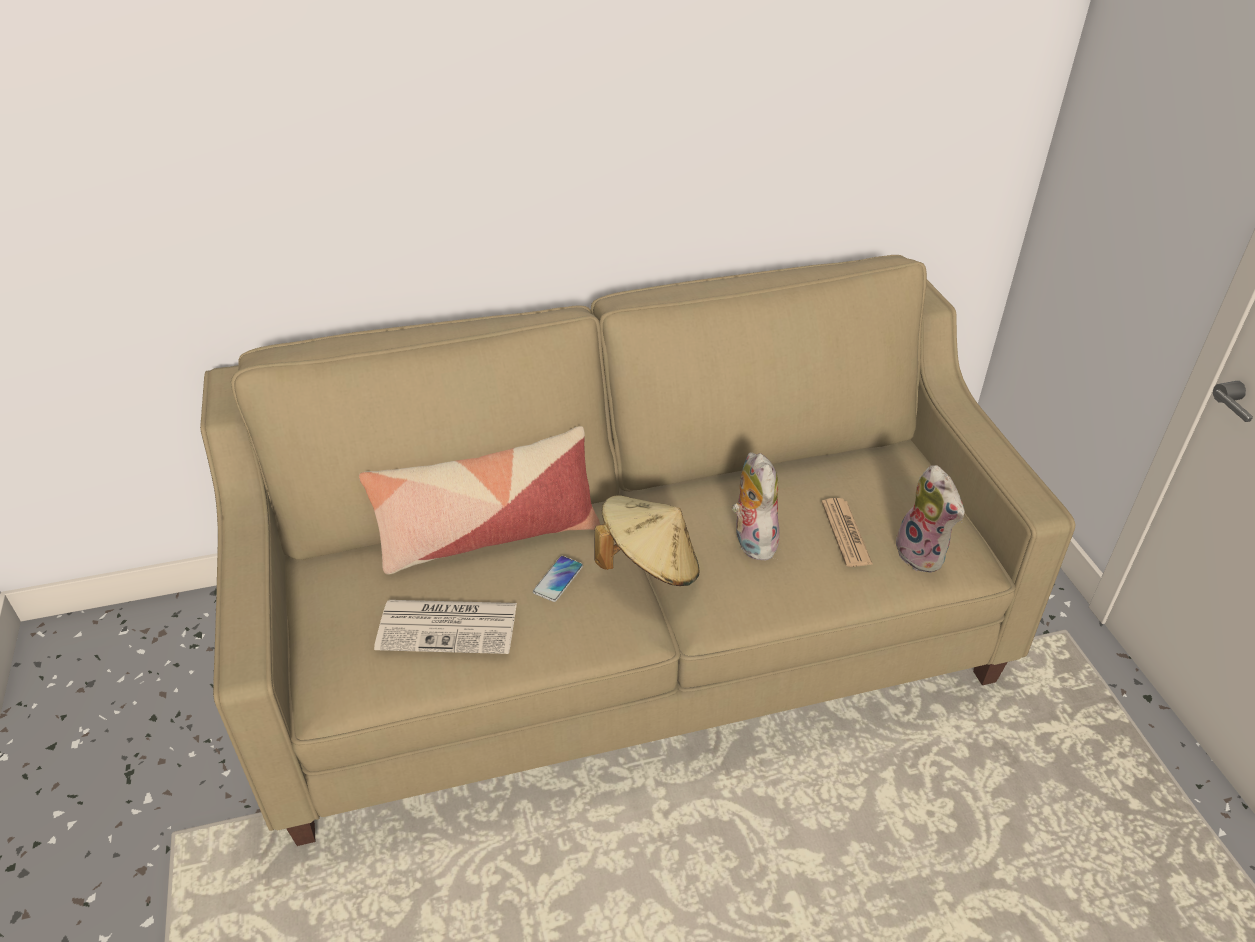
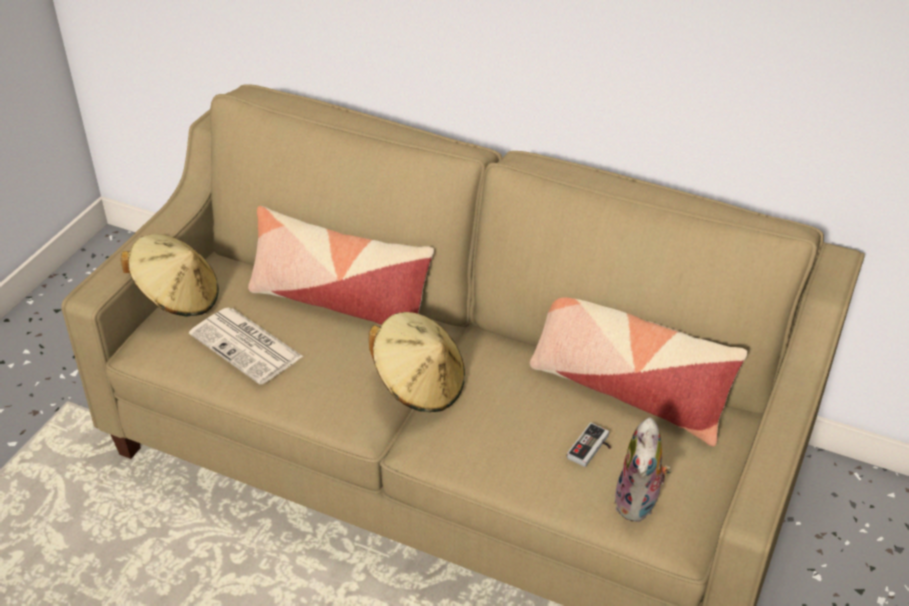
camera: 40 degrees right, 0 degrees up
(316, 623) = (178, 298): none -> beige hat
(558, 579) = (346, 357): phone -> none
(751, 540) = (512, 411): plush toy -> none
(813, 472) = (627, 391): none -> pillow
(846, 533) = (592, 449): newspaper -> game controller

